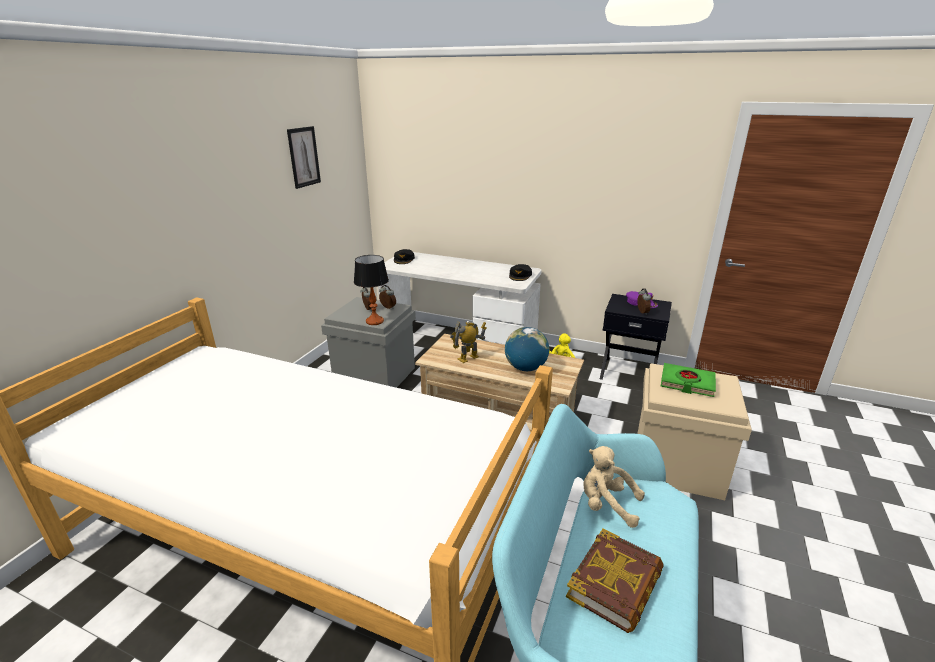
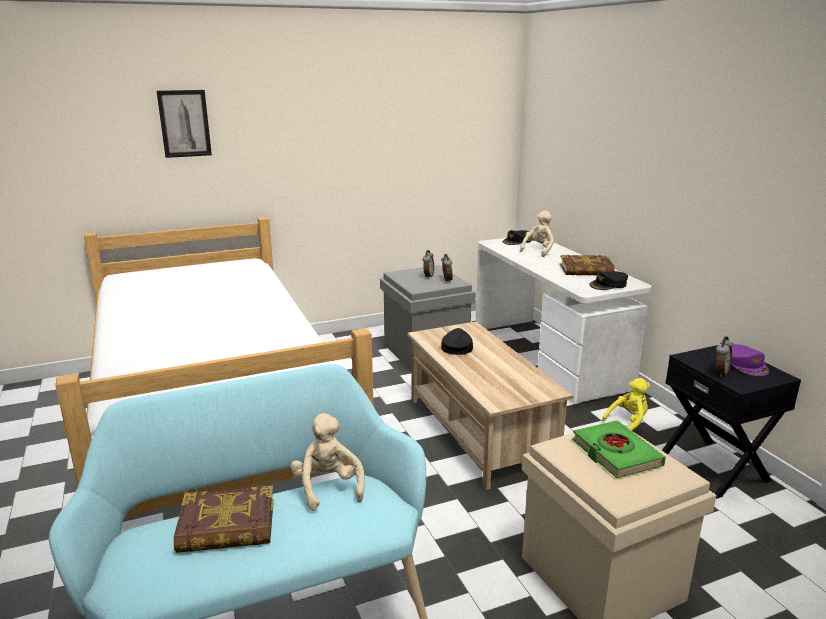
camera: 45 degrees right, 5 degrees down
(304, 157) = (423, 111): picture -> picture (184, 123)
(375, 321) = (415, 286): table lamp -> none
(433, 263) = (538, 251): none -> beige plush toy
(468, 358) = (456, 347): toy robot -> black cap
(488, 269) = (586, 270): none -> book
(525, 368) = (493, 376): globe -> none

